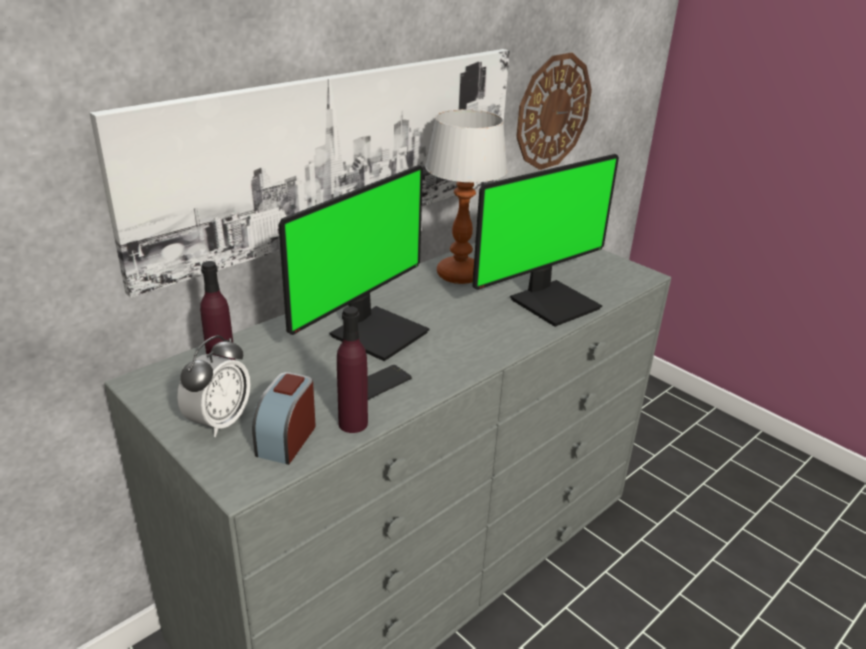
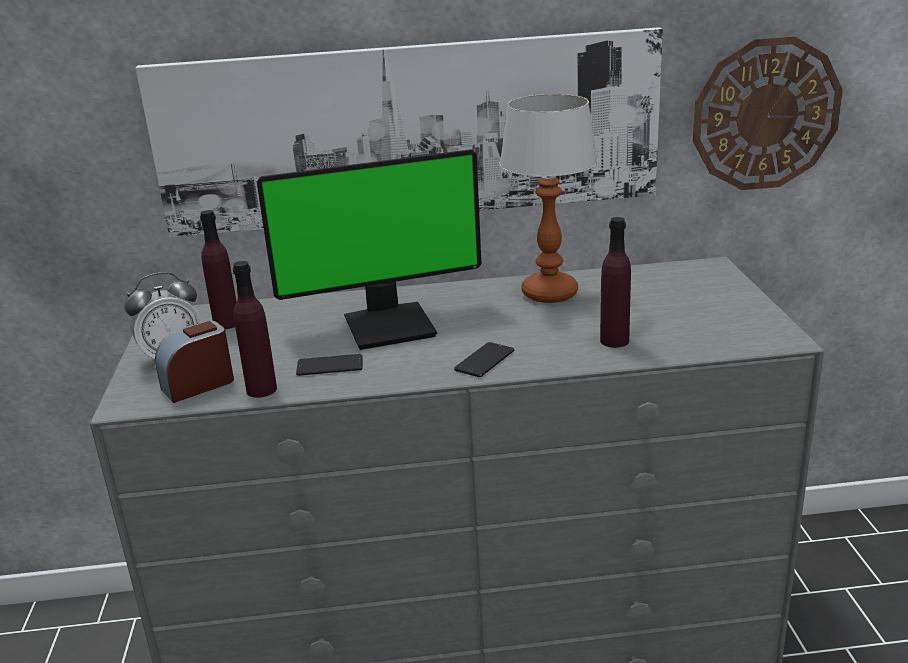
camera: 40 degrees right, 5 degrees down
(491, 342) = (484, 360): none -> phone
(553, 302) = (614, 341): monitor -> purple bottle

